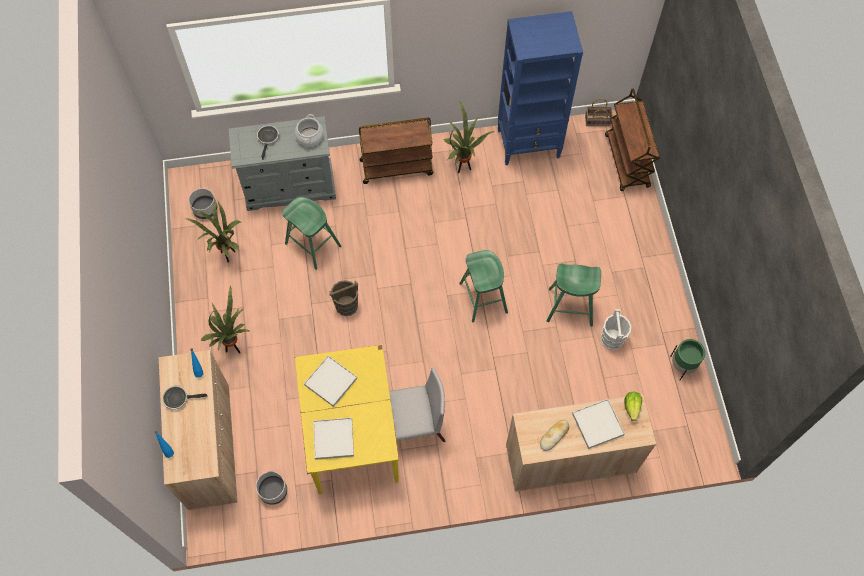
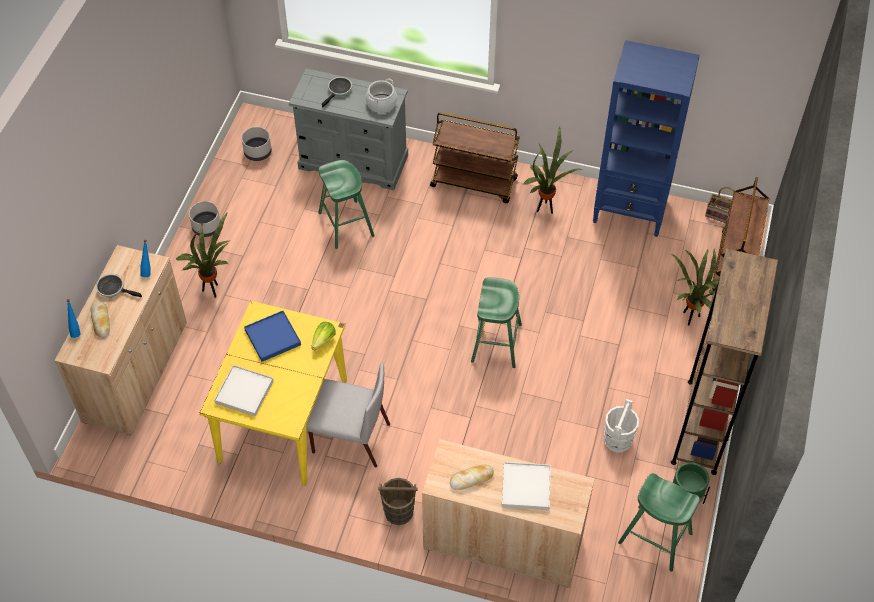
camera: 25 degrees right, 10 degrees down
(184, 431) = (101, 321): none -> bread
(227, 256) = (255, 203): potted plant -> potted plant (689, 318)
(273, 490) = (174, 440): grey planter -> grey planter (206, 227)
(331, 382) = (273, 337): white tray -> blue tray
(347, 305) = (348, 295): brown bucket -> brown bucket (399, 512)
(570, 307) = (588, 389): green stool -> green stool (655, 538)
(632, 407) = (574, 486): lettuce -> lettuce (323, 340)
(666, 301) = (701, 426): none -> brown bookcase

